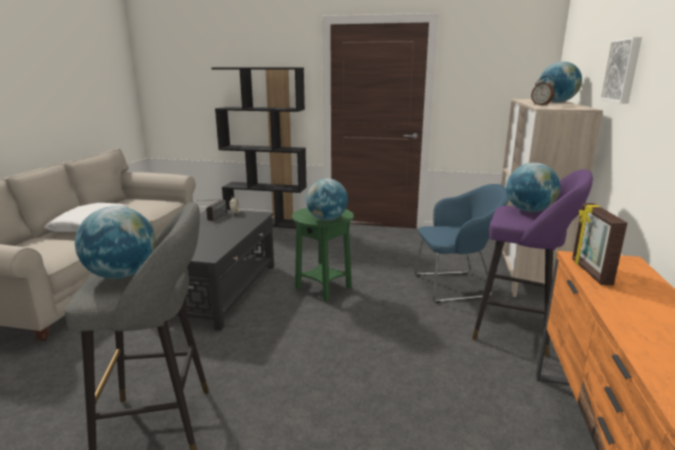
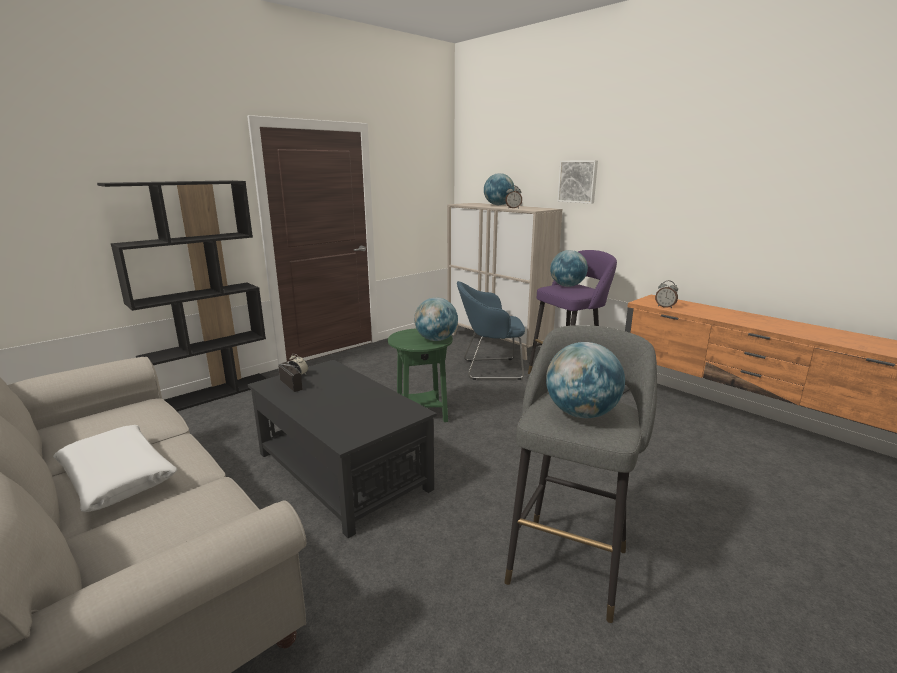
camera: 55 degrees left, 0 degrees up
(455, 286) = (489, 369): blue armchair -> blue armchair turned 120 degrees counterclockwise
(590, 272) = (665, 307): picture frame -> alarm clock

